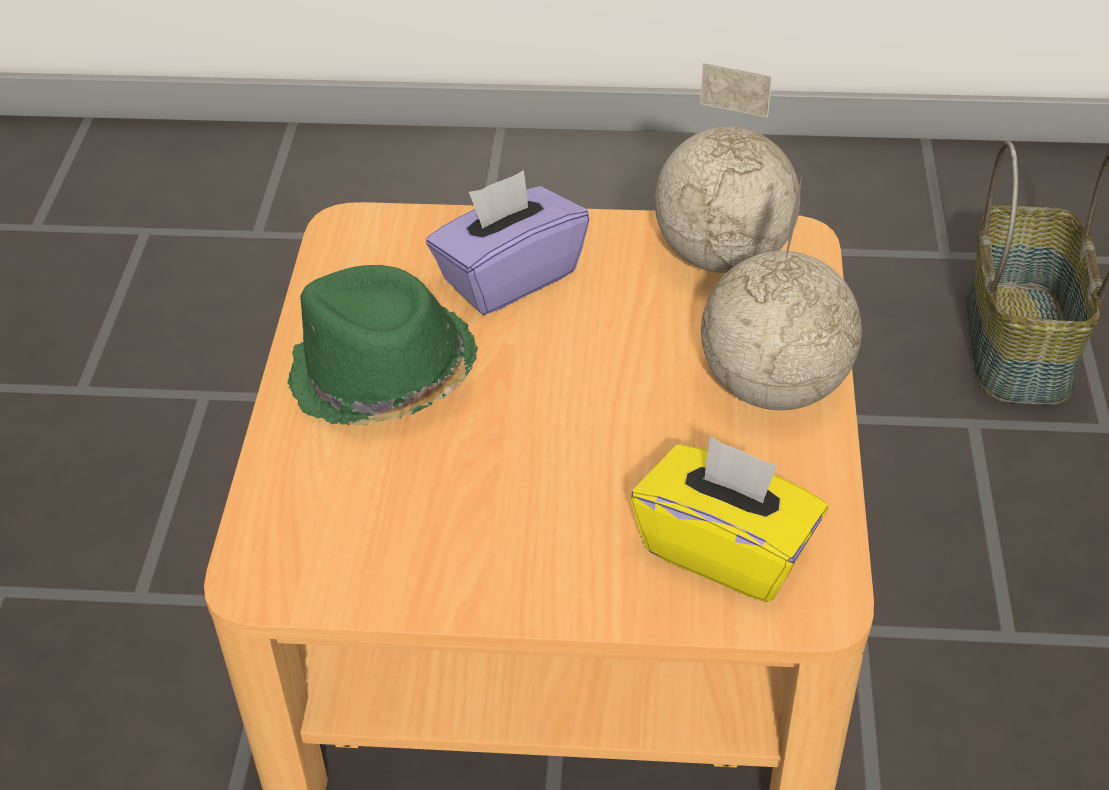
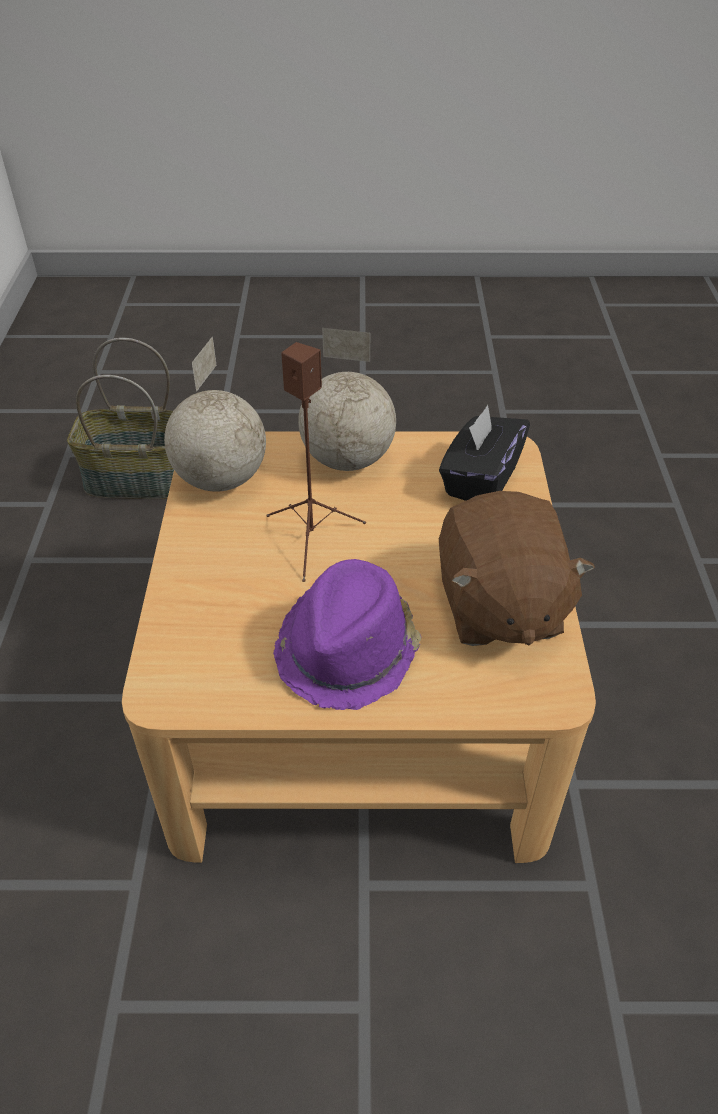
camera: 95 degrees left, 0 degrees up
(381, 377) = (349, 650): green hat -> purple hat
(431, 537) = (498, 606): none -> brown plush toy
(509, 276) = (235, 586): purple tissue box -> none
(593, 347) = (313, 538): none -> brown speaker
(726, 550) = (480, 480): yellow tissue box -> black tissue box

